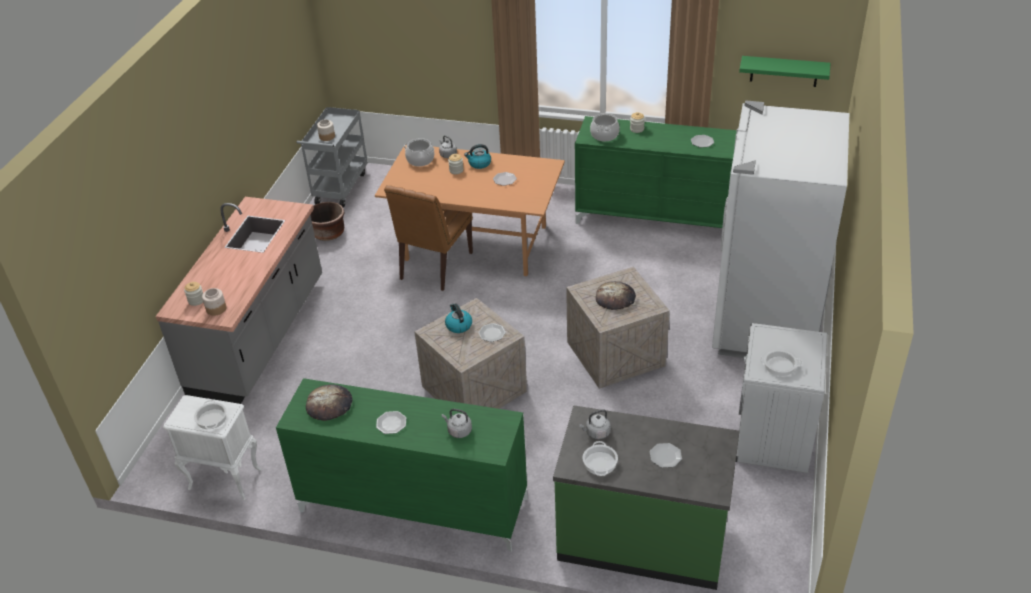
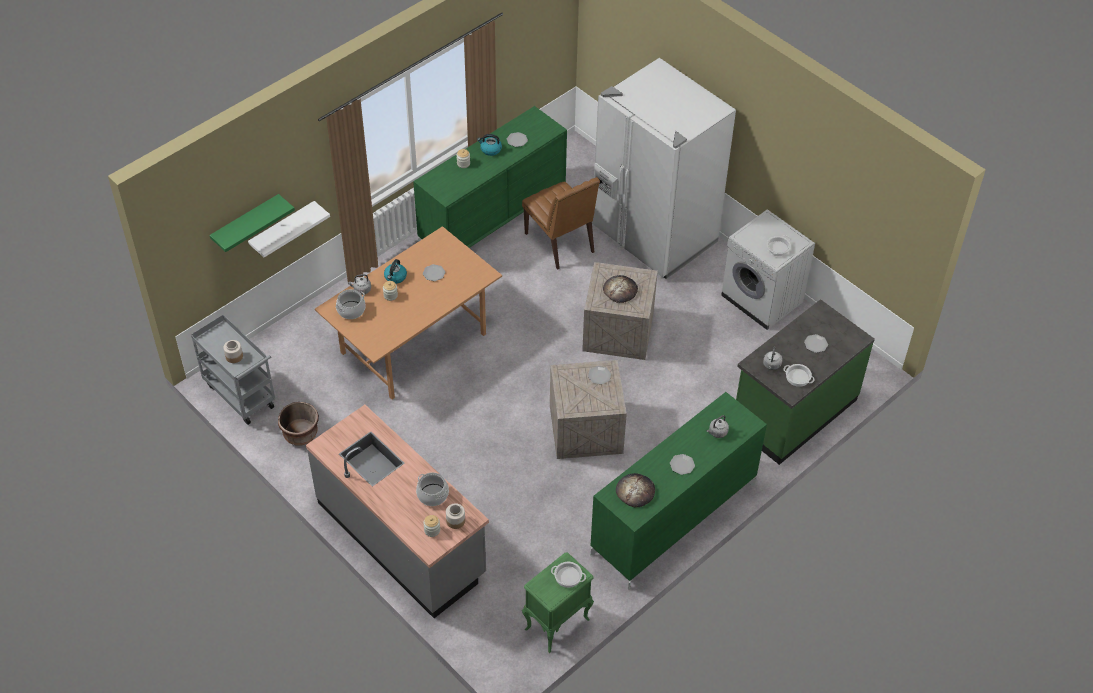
camera: 60 degrees left, 10 degrees up
(224, 479) = (557, 625): white nightstand -> green nightstand
(436, 265) = (418, 382): brown chair -> brown chair (559, 242)
(443, 75) = (282, 229): none -> white shelf
(458, 325) = (574, 390): kettle -> kettle (490, 150)
(604, 135) = (452, 185): cooking pot -> cooking pot (433, 495)
(784, 71) = (535, 49): green shelf -> green shelf (246, 223)

